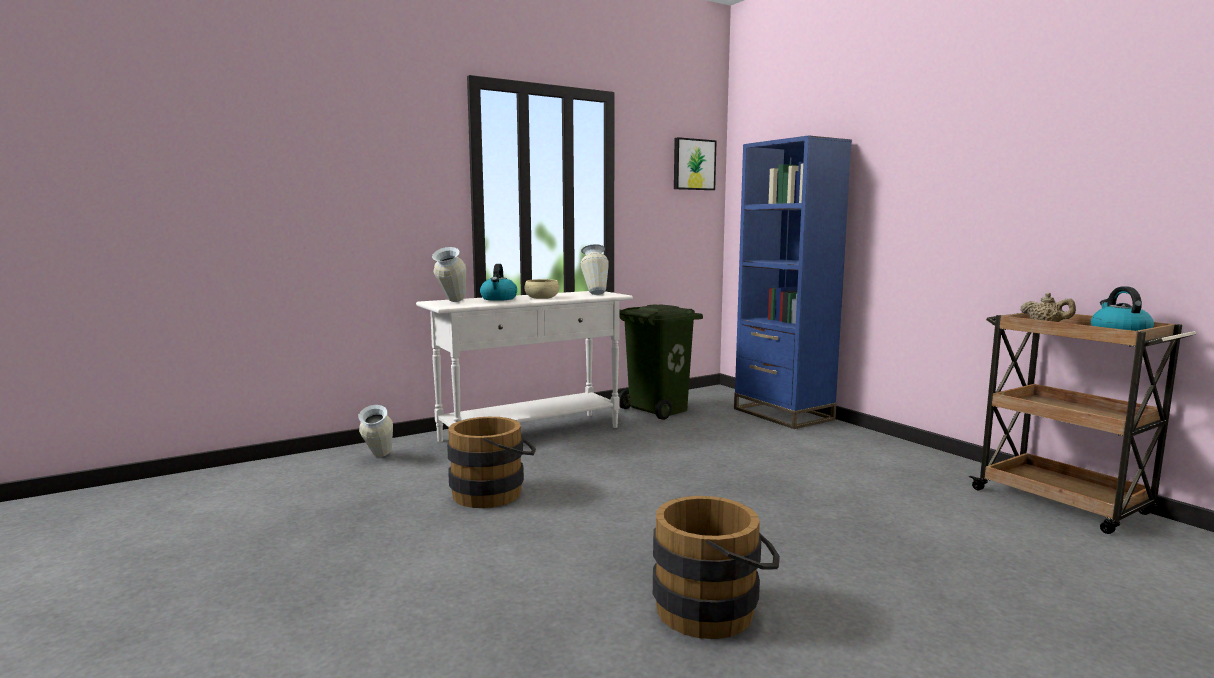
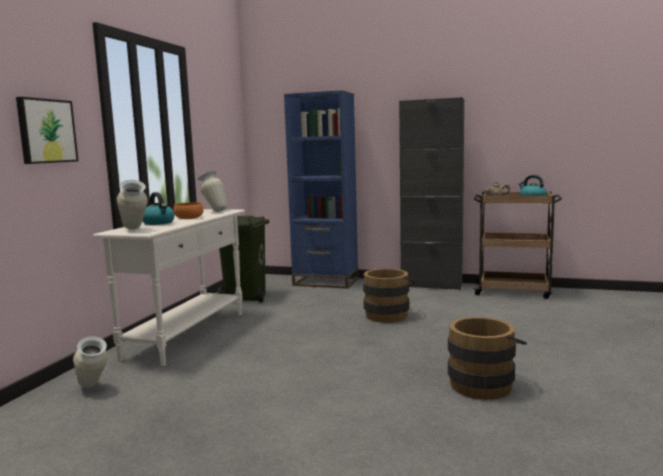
camera: 40 degrees left, 0 degrees up
(494, 493) = (245, 377): brown bucket -> brown bucket (388, 314)
(541, 297) = (189, 218): beige bowl -> orange bowl
(693, 164) = (228, 107): picture -> picture (46, 131)
(927, 455) = (431, 285): none -> black cabinet

